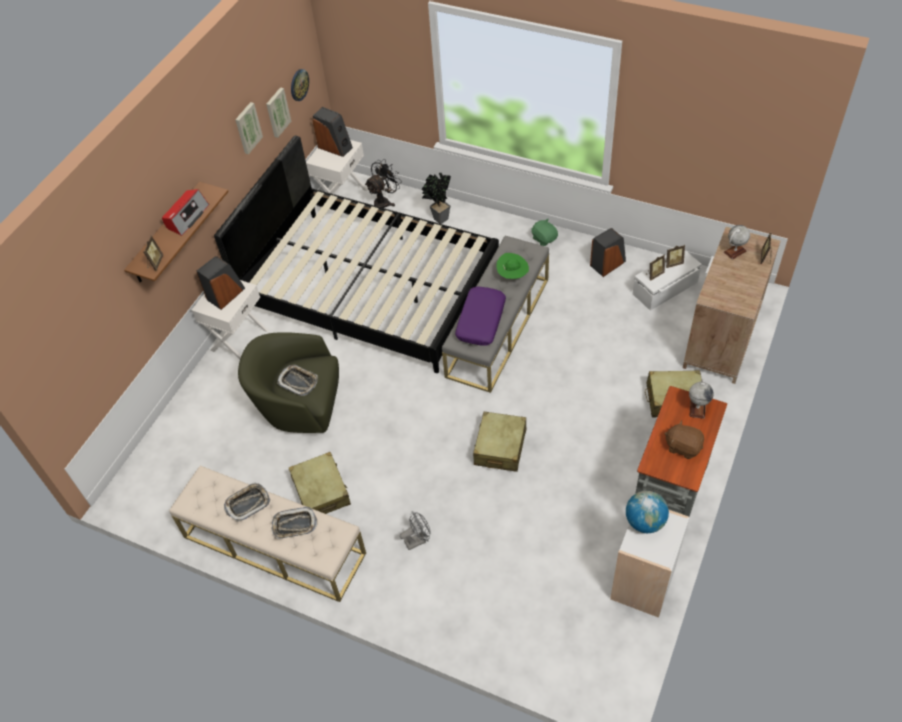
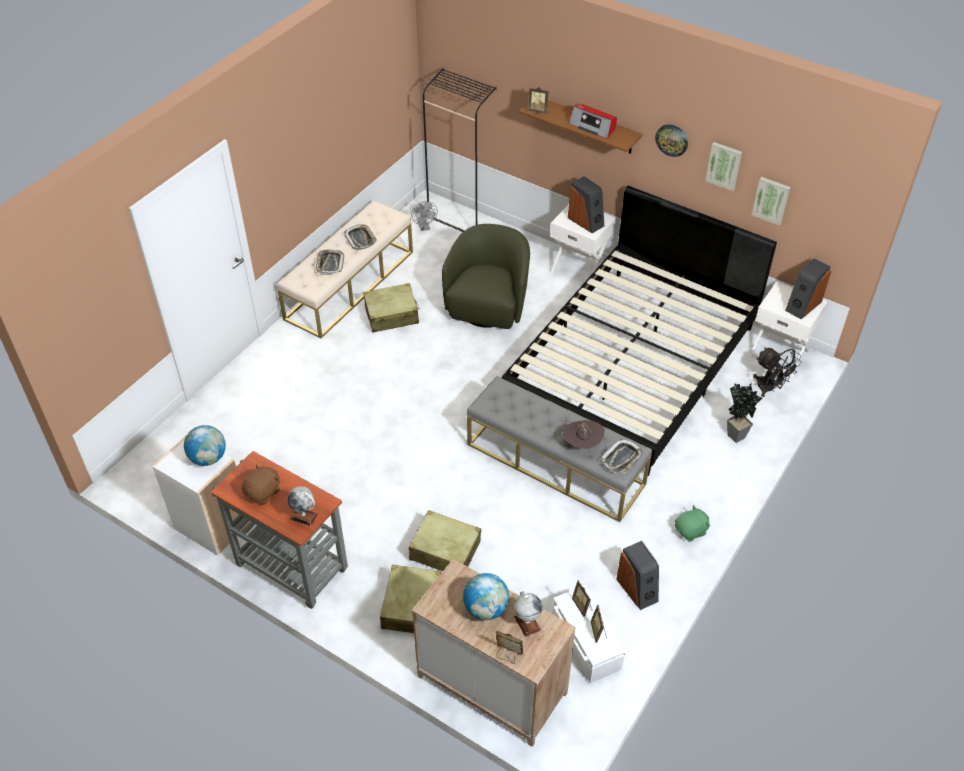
camera: 95 degrees right, 5 degrees down
(152, 456) = (461, 218): none -> black clothes rack
(298, 381) = (482, 276): tray -> tray (621, 459)
(299, 85) = (819, 216): wall clock -> wall clock (672, 140)
(418, 540) = (320, 372): grey fan -> grey fan (424, 227)
(480, 320) = (522, 408): purple pillow -> none
(500, 447) = (397, 442): beige suitcase -> beige suitcase (445, 551)
(512, 275) = (582, 444): green hat -> brown hat
(733, 276) = (486, 609): none -> globe

